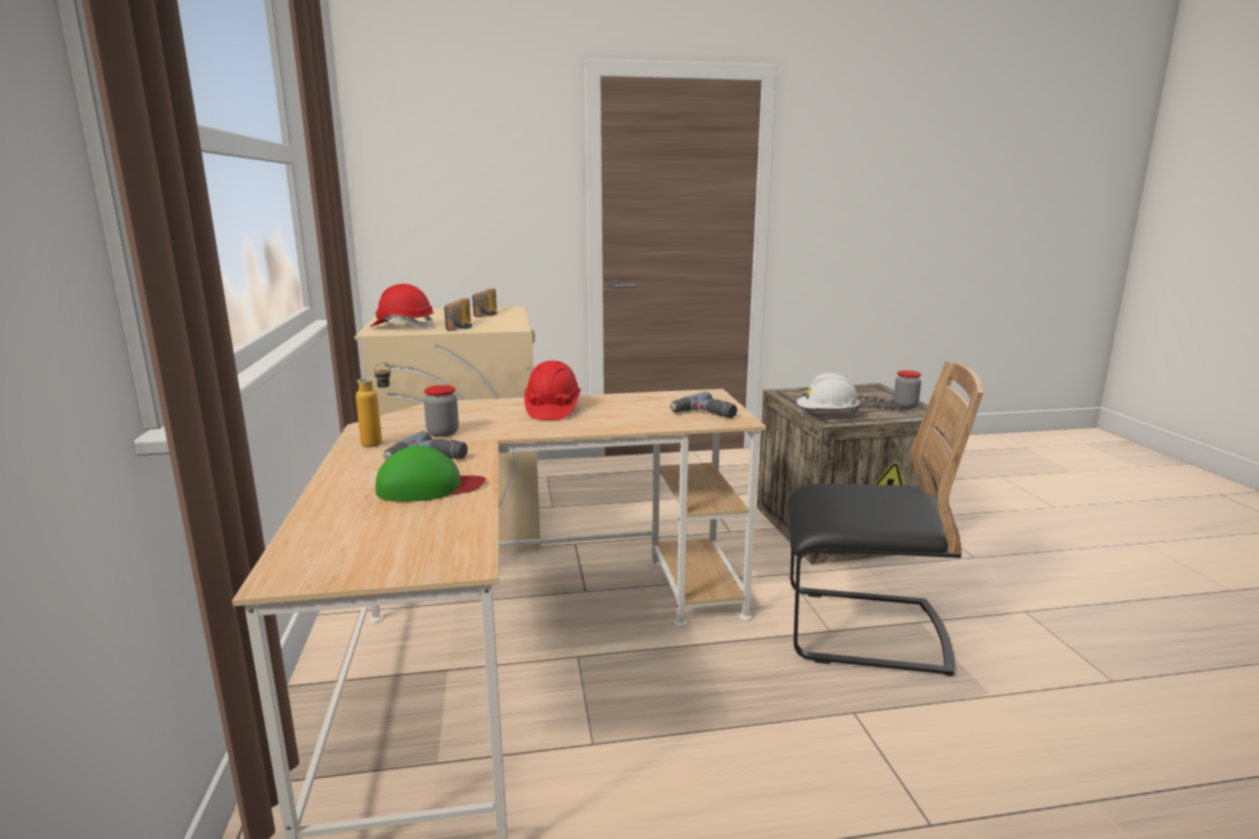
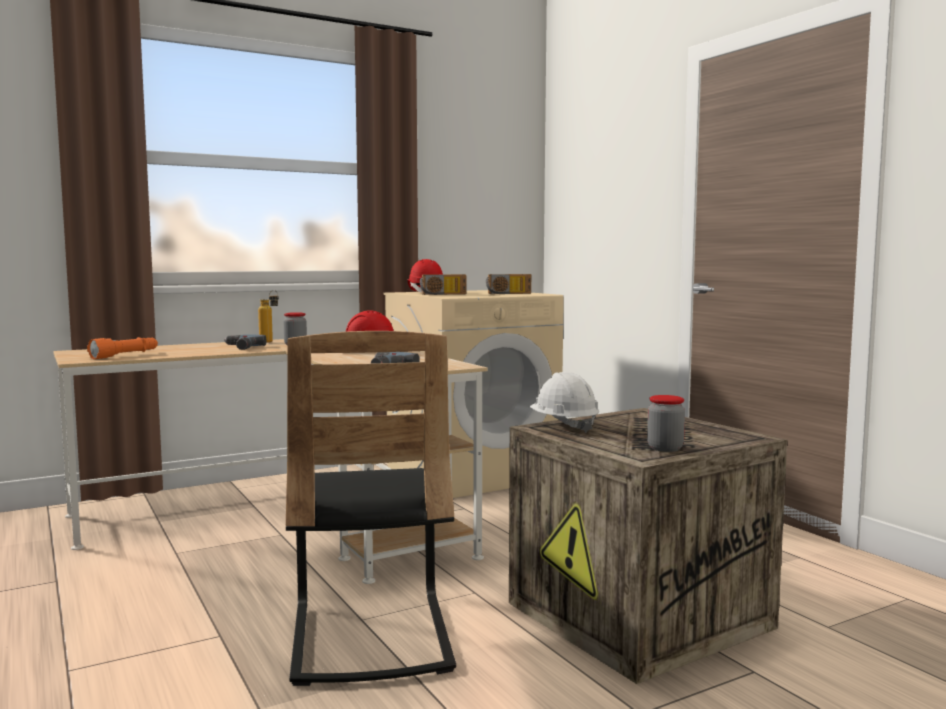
camera: 70 degrees right, 10 degrees down
(429, 487) = (189, 351): green cap -> none
(435, 528) = (125, 355): none -> orange flashlight

